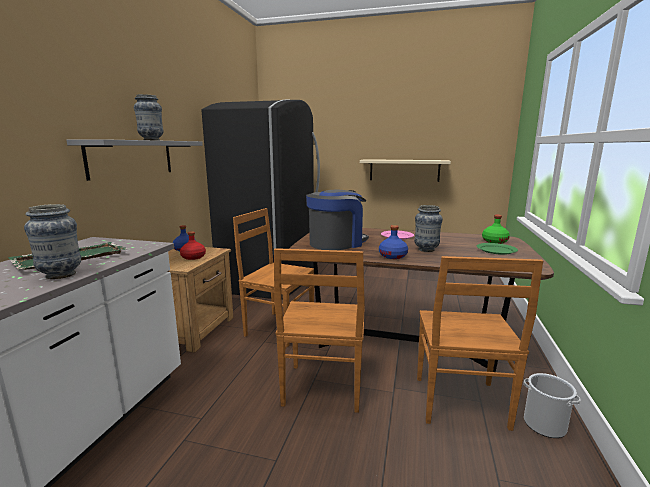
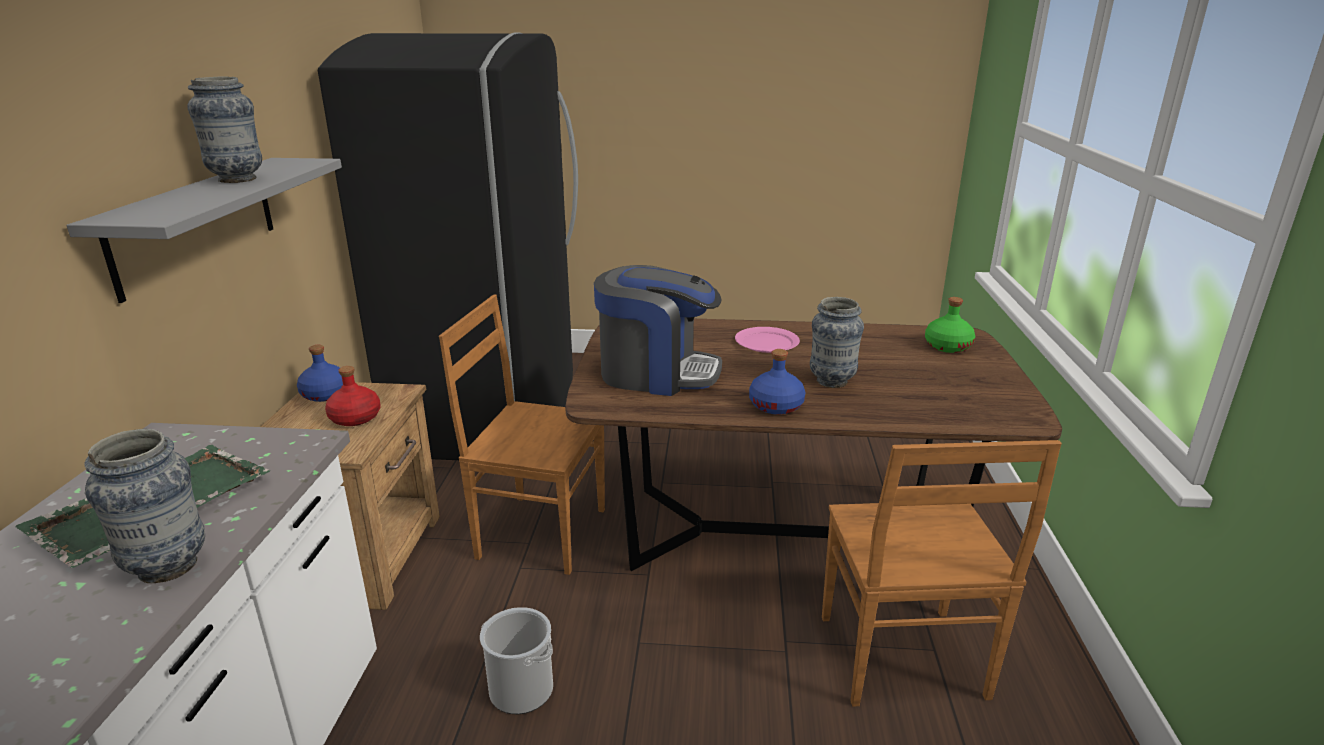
camera: 10 degrees left, 10 degrees up
(322, 389) = (659, 661): brown chair -> none
(336, 243) = (657, 373): coffee machine -> coffee machine turned 60 degrees clockwise
(404, 170) = (751, 165): beige shelf -> none
(496, 250) = (956, 373): green plate -> none
(544, 424) = (1039, 681): bucket -> bucket (521, 690)

